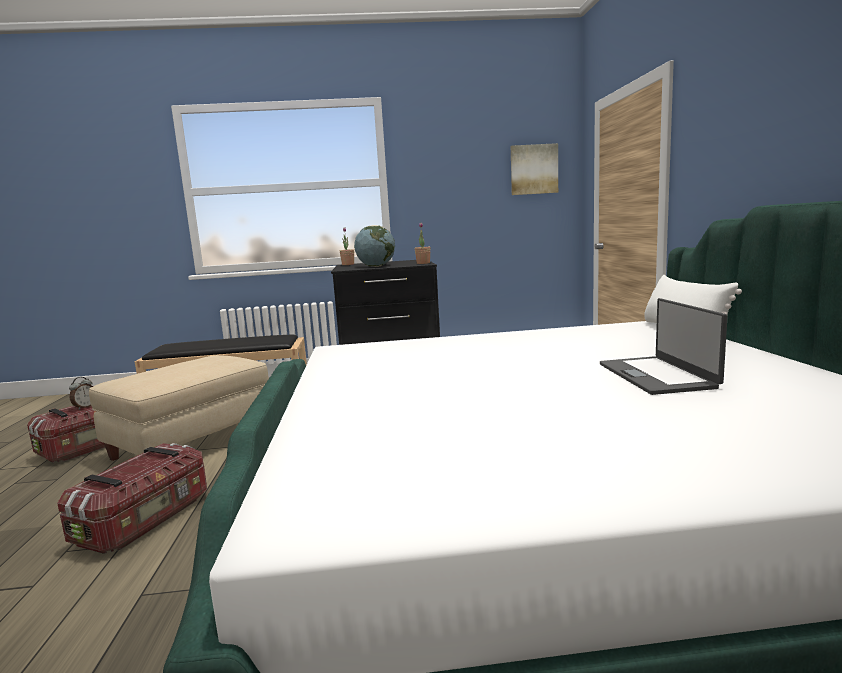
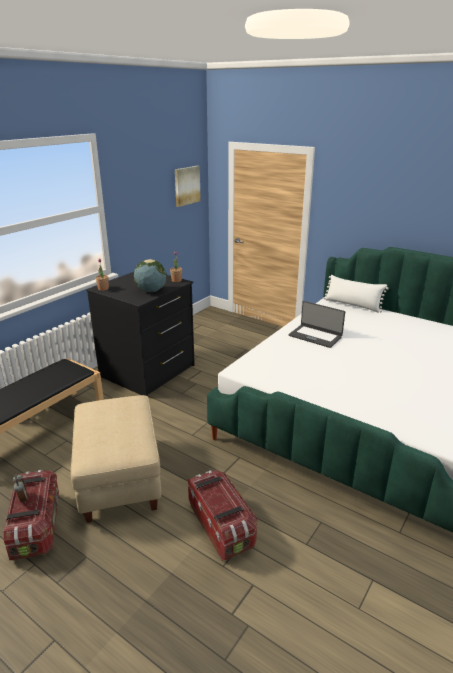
camera: 50 degrees left, 15 degrees up
(657, 375) = (403, 341): laptop -> laptop (315, 336)

